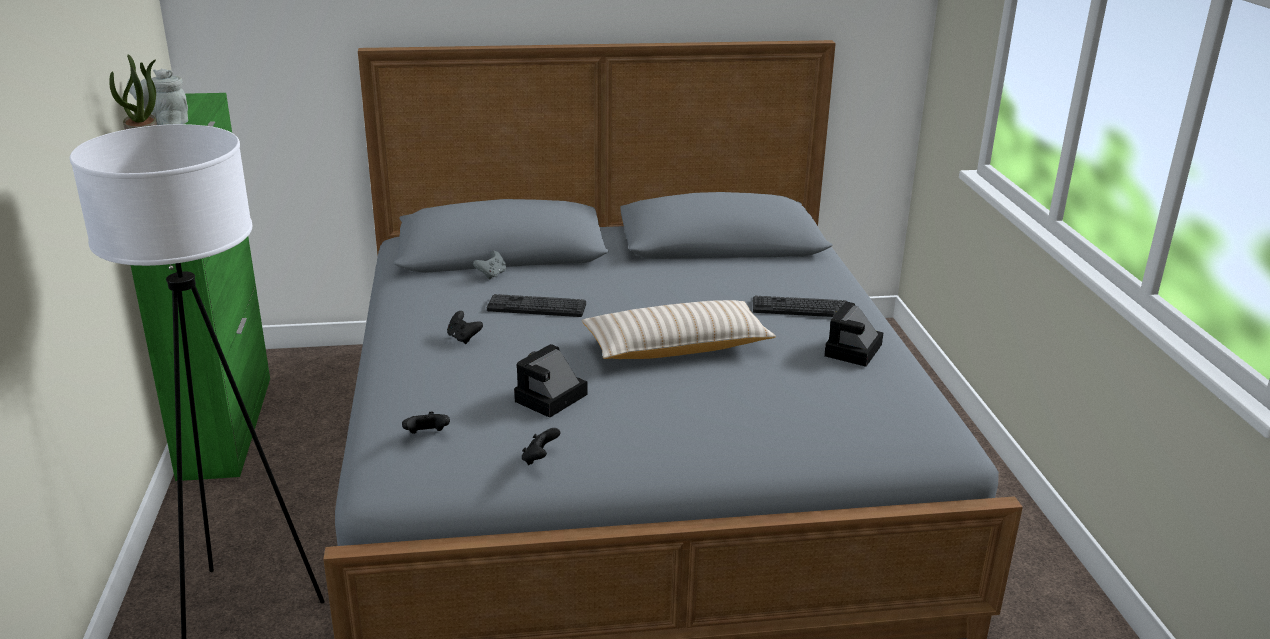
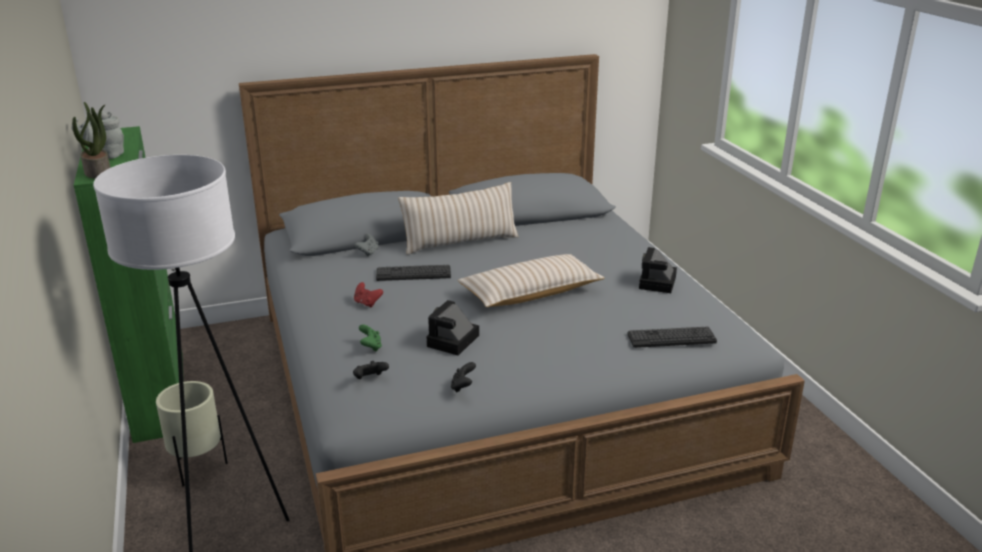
camera: 10 degrees left, 0 degrees up
(239, 522) = (198, 468): none -> beige planter
(444, 394) = (370, 347): none -> green game controller
(463, 338) = (367, 303): black game controller -> red game controller
(613, 272) = (460, 242): none -> beige pillow
(800, 308) = (608, 255): keyboard -> keyboard (671, 338)

